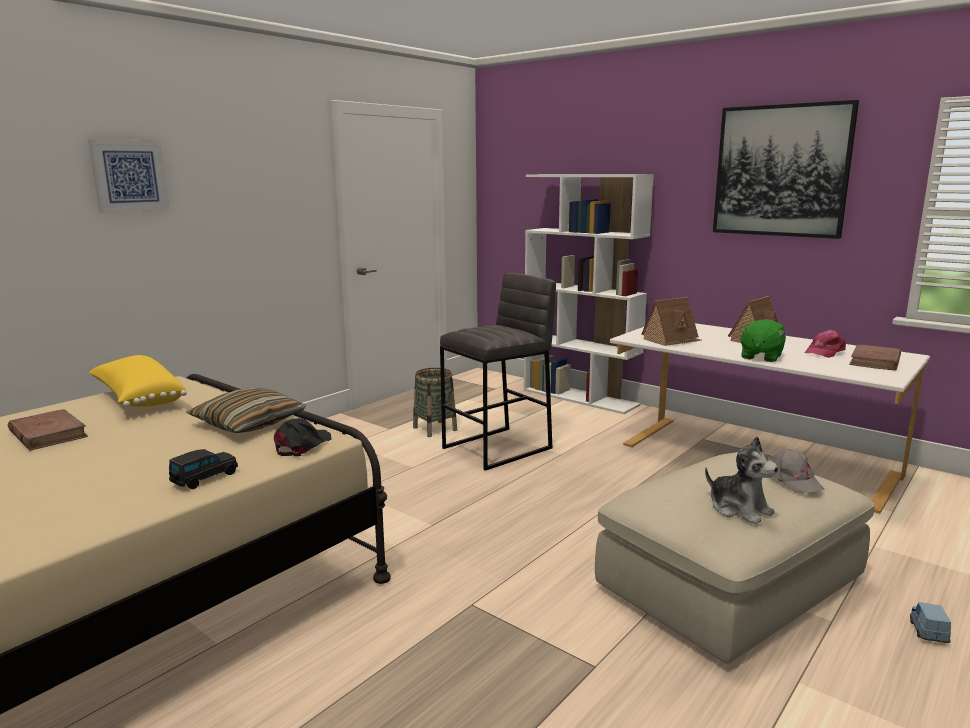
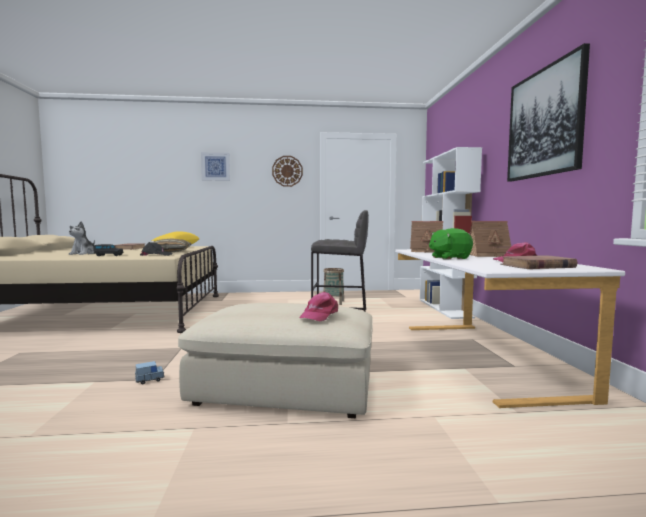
camera: 45 degrees right, 10 degrees down
(282, 182) = (287, 171): none -> wall clock
(739, 509) = (249, 314): plush toy -> plush toy (83, 253)
(792, 480) = (319, 315): grey cap -> pink cap
(928, 632) = (325, 461): blue toy car -> blue toy car (150, 380)

